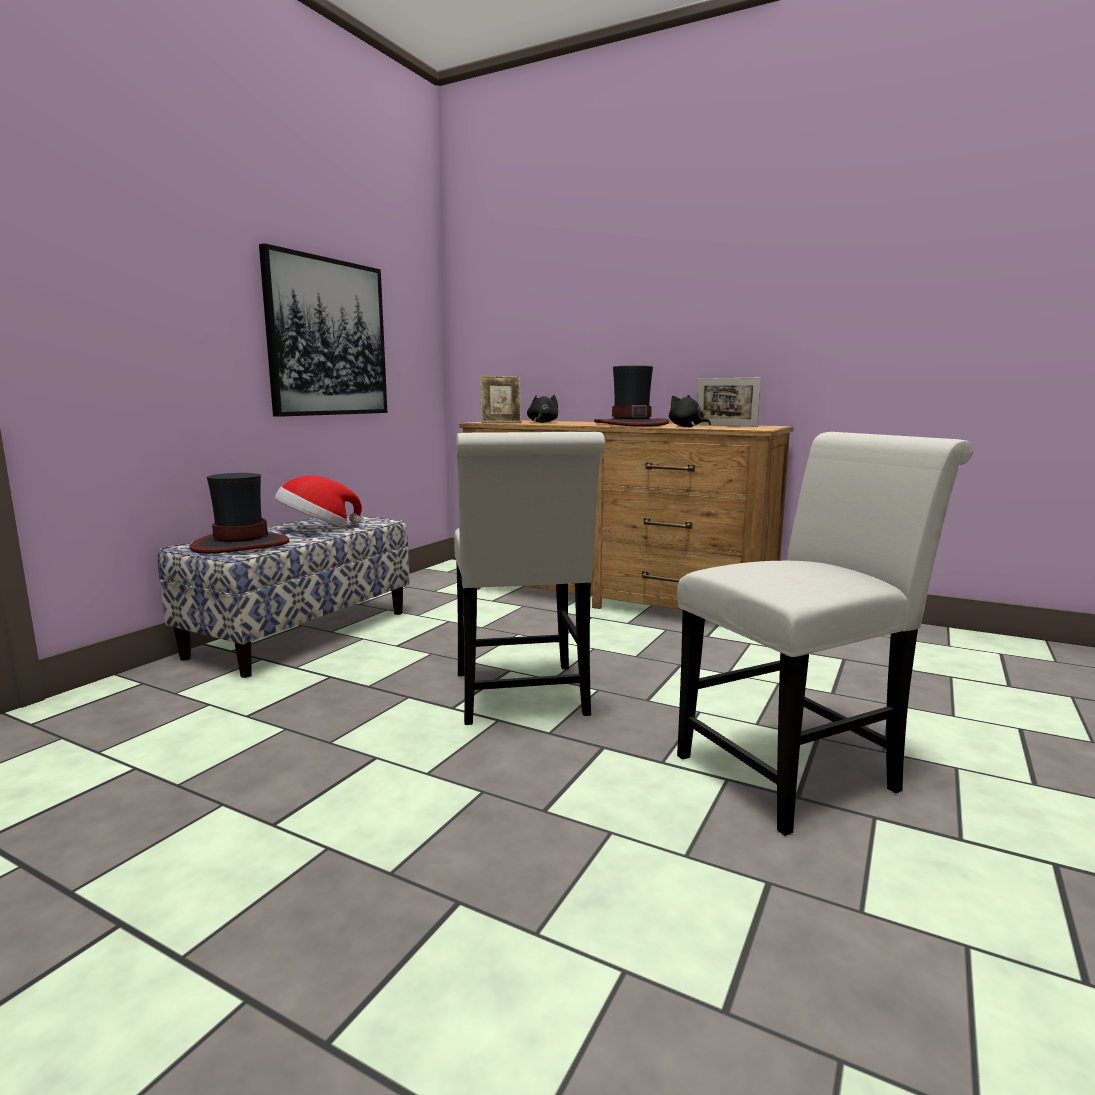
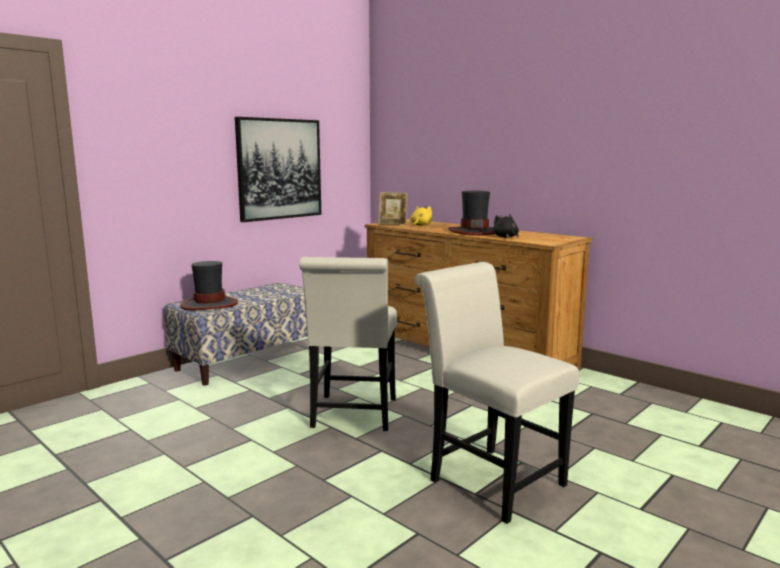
camera: 15 degrees right, 0 degrees up
(317, 528) = (260, 294): hat -> none
(542, 422) = (420, 225): black plush toy -> yellow plush toy
(726, 426) = (539, 236): picture frame -> none
(797, 769) = (489, 479): white chair -> white chair turned 120 degrees counterclockwise

